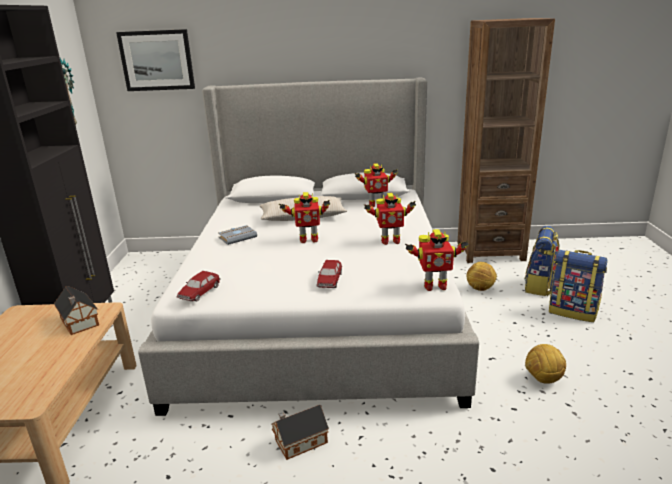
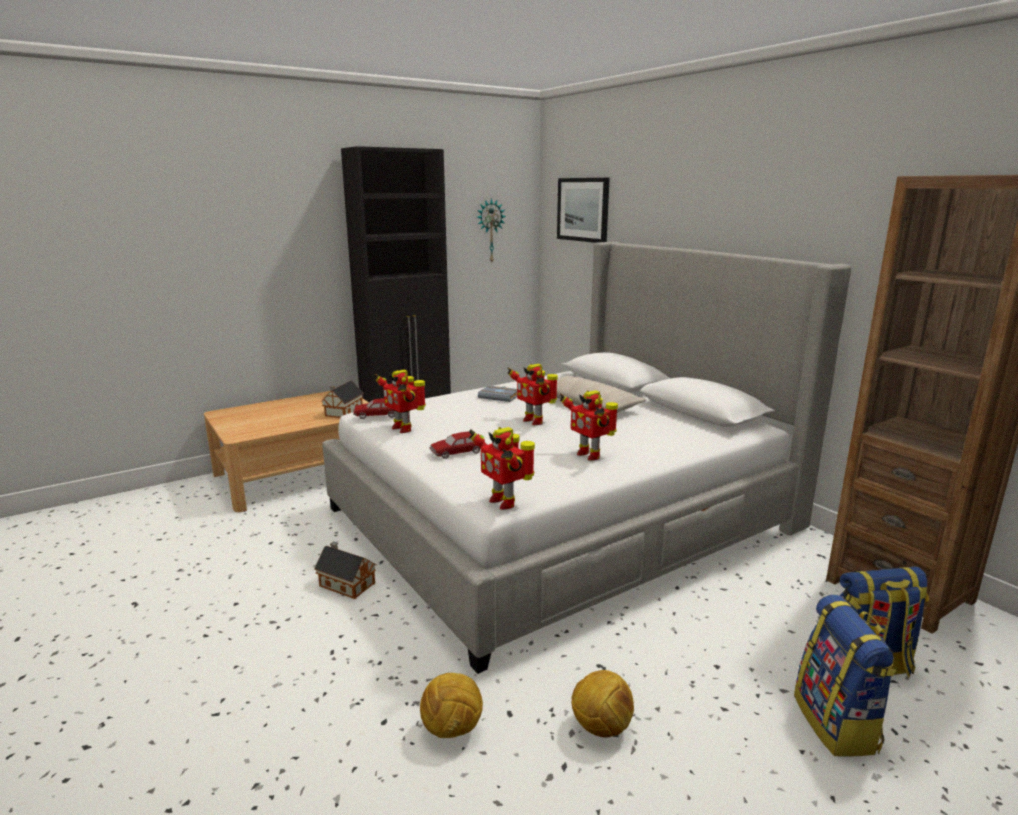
camera: 55 degrees right, 5 degrees down
(376, 205) = (684, 424): toy robot -> toy robot (403, 428)
(480, 288) = (768, 611): football -> football (452, 729)

